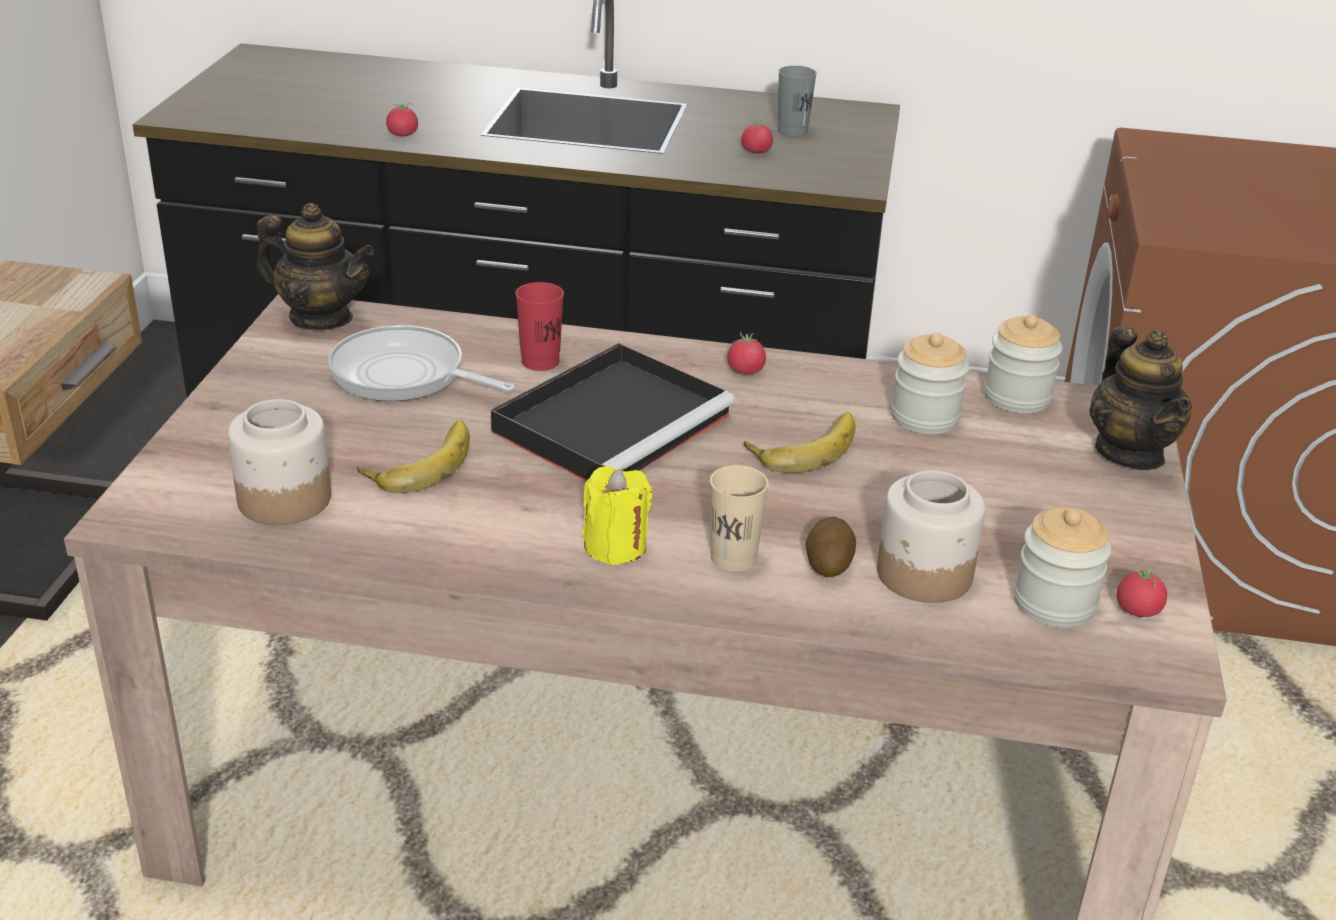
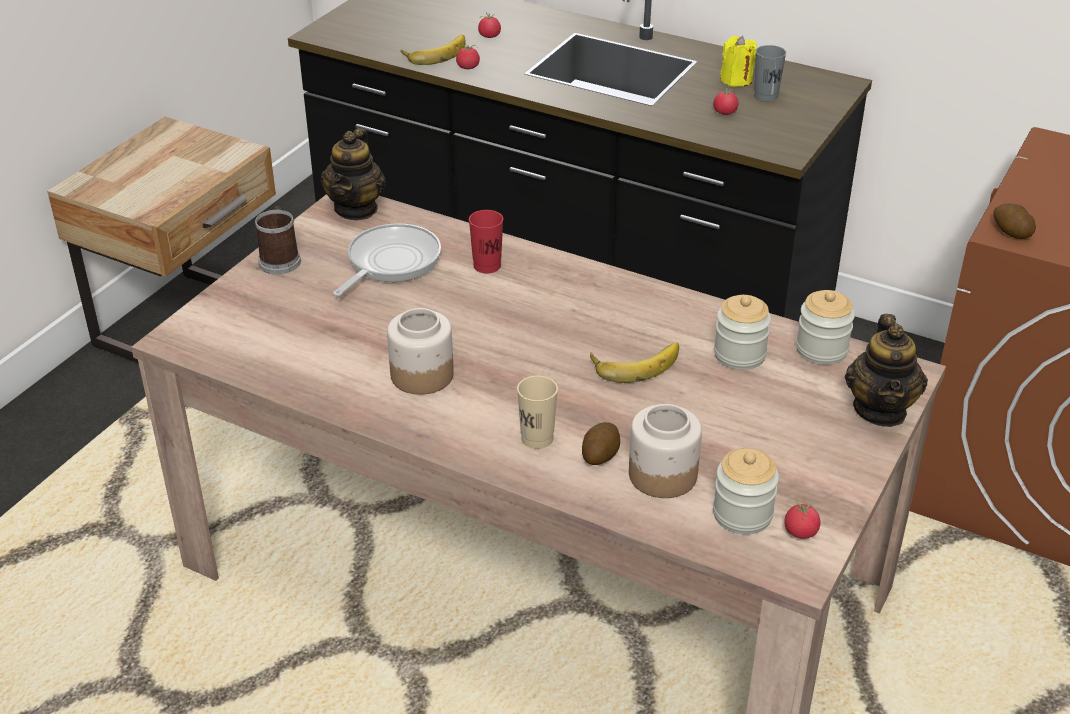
camera: 20 degrees right, 5 degrees up
(242, 392) = (280, 259): none -> mug
(283, 500) = (270, 343): jar -> jar (421, 375)
(321, 318) = (356, 209): teapot -> teapot turned 60 degrees clockwise
(404, 375) = (390, 262): frying pan -> frying pan turned 75 degrees clockwise
(419, 462) = (368, 330): banana -> banana (435, 53)
(614, 421) = (513, 321): black tray -> none
(615, 546) = (463, 415): yellow candle -> yellow candle (736, 80)
(745, 371) = (628, 296): tomato -> tomato (489, 36)
(1178, 230) = (1010, 232): none -> potato

